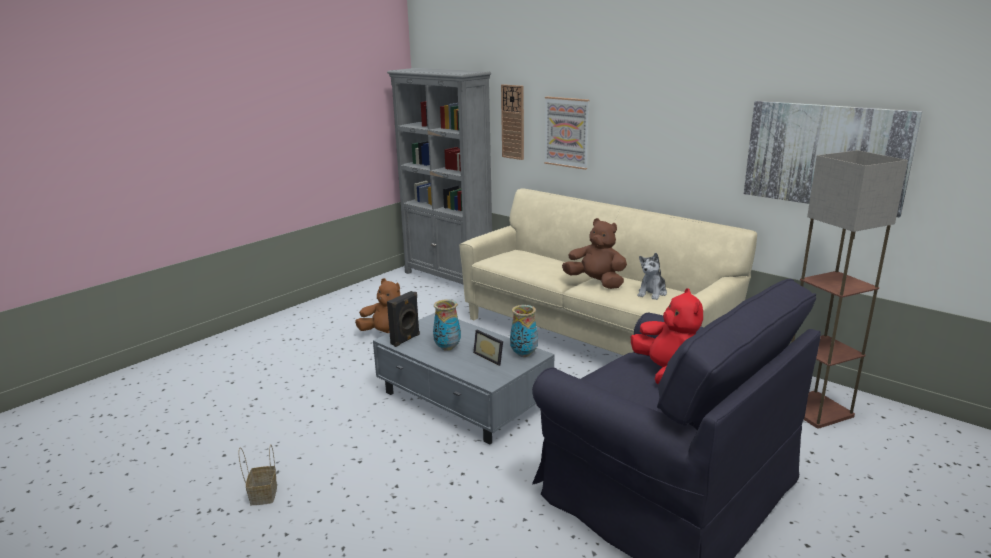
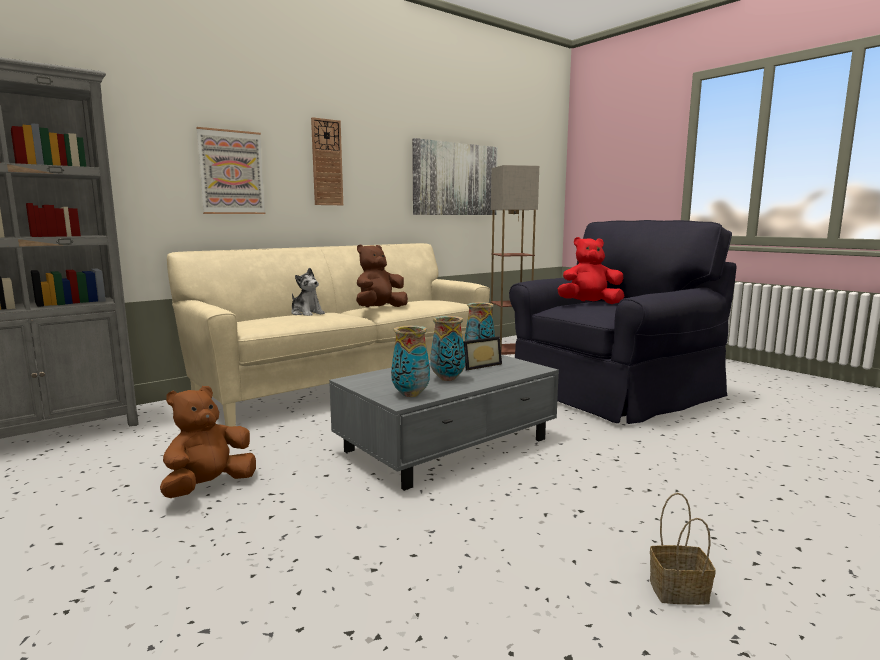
camera: 80 degrees left, 10 degrees down
(406, 340) = (410, 394): black speaker -> vase
(513, 122) = (138, 162): wall clock -> wall clock (327, 162)
(652, 293) = (423, 301): plush toy -> plush toy (307, 313)

